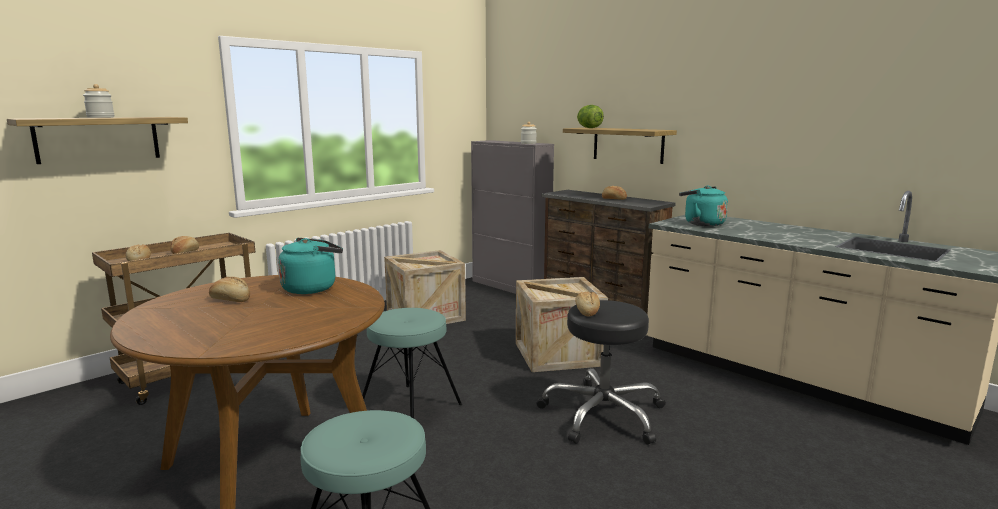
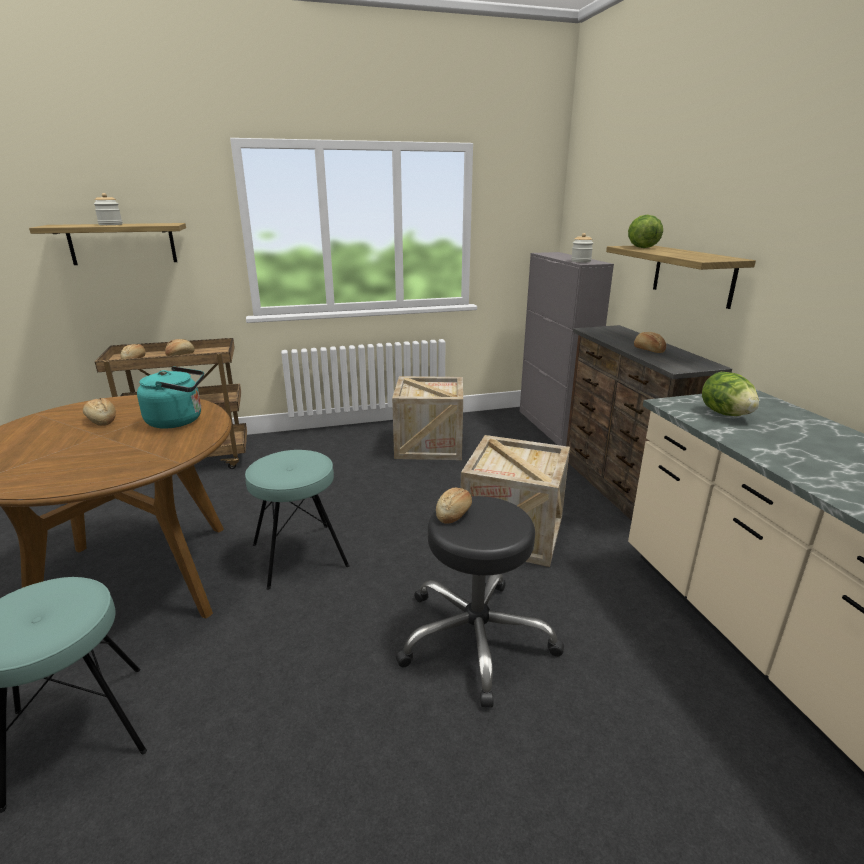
camera: 30 degrees right, 10 degrees up
(701, 223) = (725, 414): turquoise kettle -> lettuce

